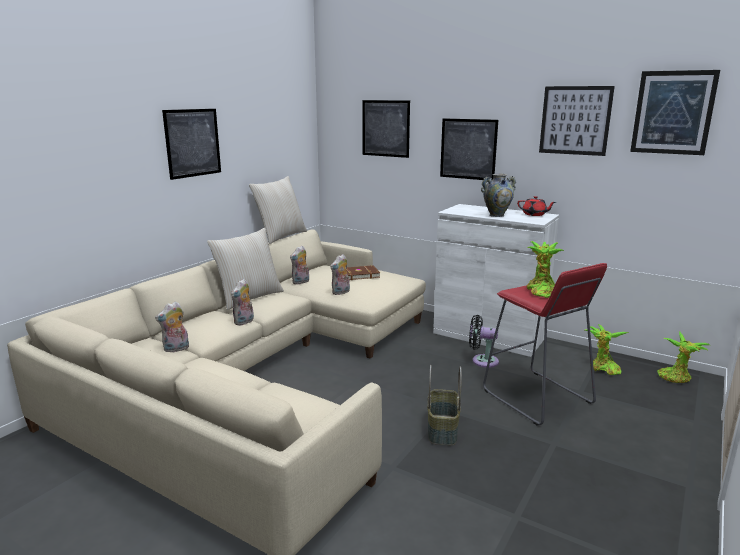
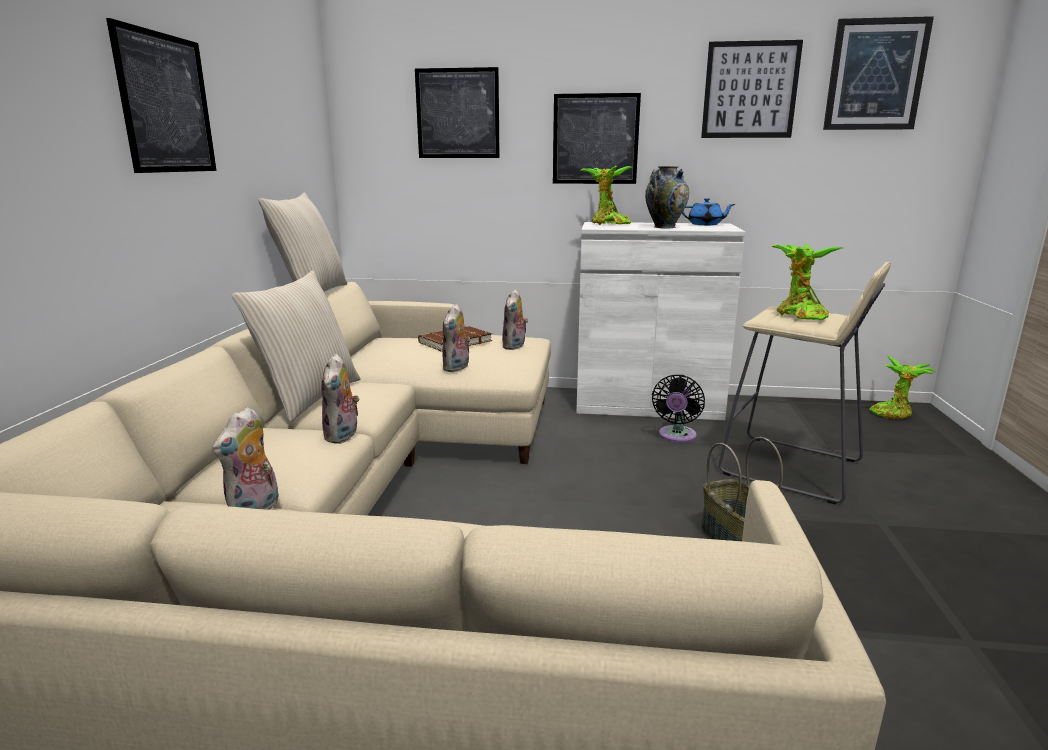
camera: 25 degrees left, 0 degrees up
(301, 282) = (375, 363): plush toy -> plush toy (515, 346)
(482, 361) = (676, 436): black fan -> black fan turned 60 degrees counterclockwise
(534, 214) = (705, 224): red teapot -> blue teapot
(537, 397) = (791, 468): red stool -> beige stool
(602, 369) = (815, 419): potted plant -> potted plant (607, 224)

